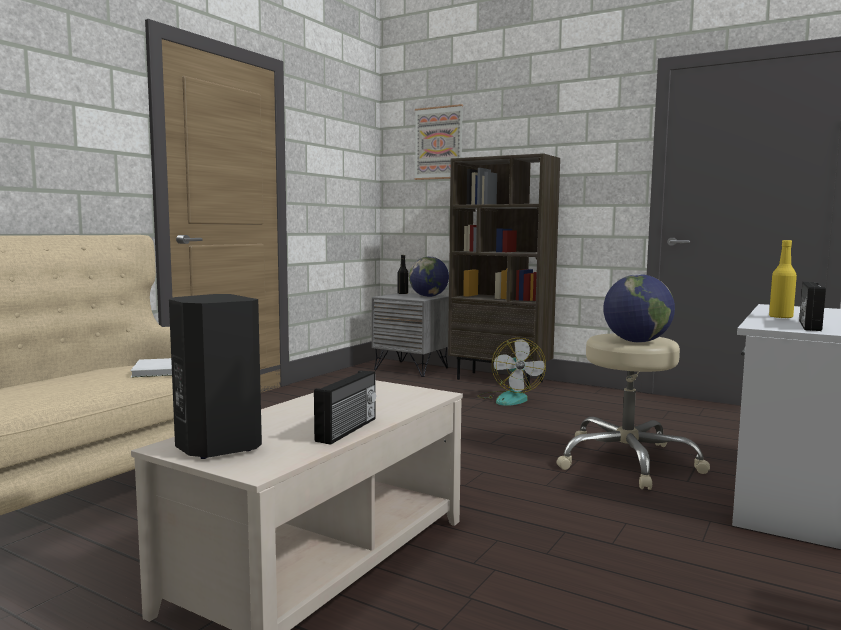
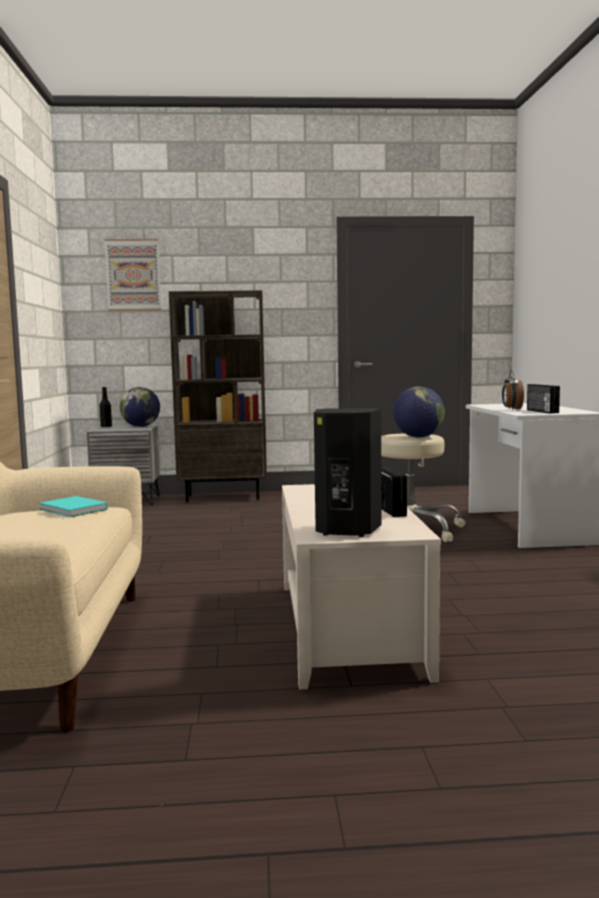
camera: 35 degrees left, 0 degrees up
(155, 371) = (73, 510): white book -> turquoise book
(509, 398) = (257, 508): fan -> none
(780, 317) = (511, 409): yellow bottle -> alarm clock

